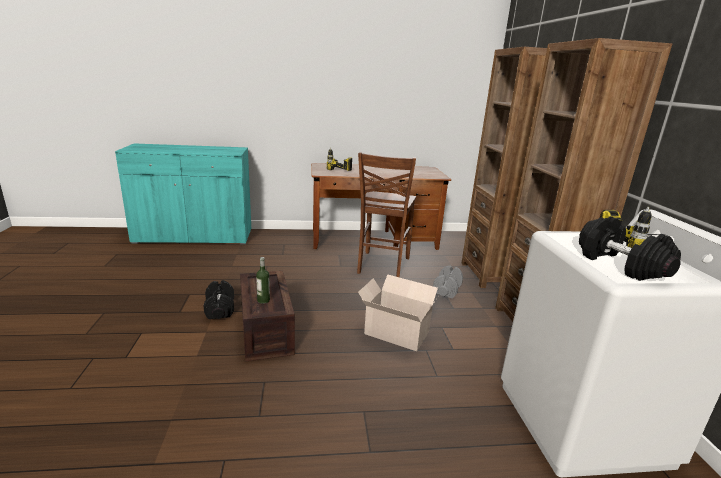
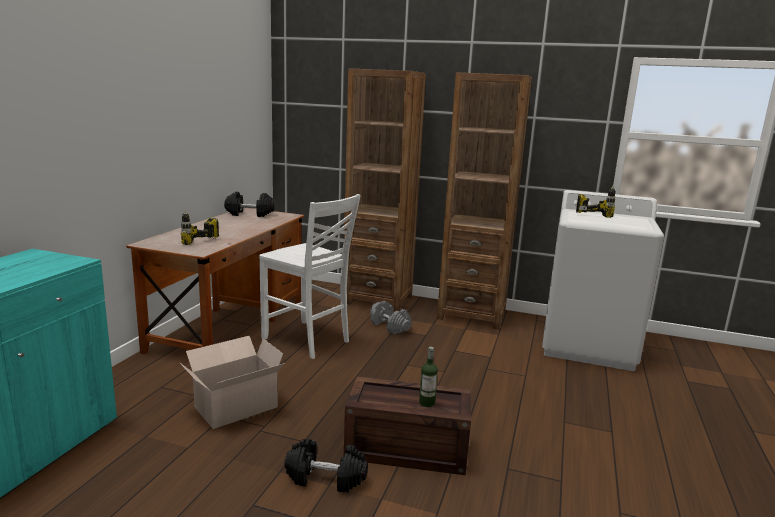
camera: 65 degrees left, 5 degrees down
(382, 266) = (307, 340): brown chair -> white chair
(395, 332) = (451, 373): cardboard box -> cardboard box (233, 407)
(619, 265) = (627, 223): black dumbbell -> black dumbbell (249, 214)

